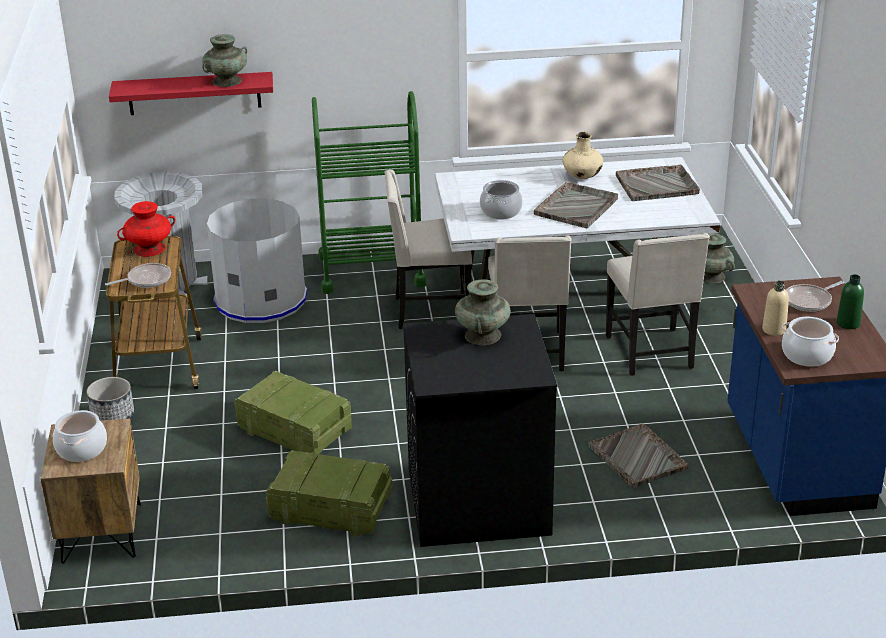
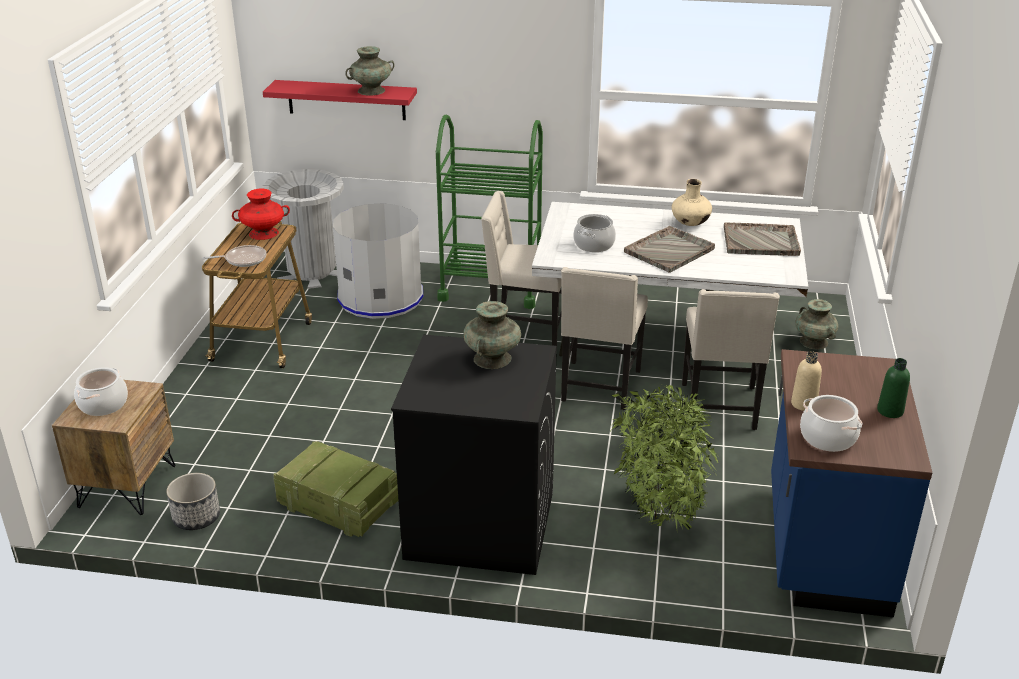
camera: 15 degrees right, 0 degrees up
(112, 417) = (197, 381): planter -> planter (196, 517)
(293, 431) = (345, 422): crate -> none
(638, 458) = (659, 511): grey tray -> potted plant
(809, 301) = (858, 380): frying pan -> none

